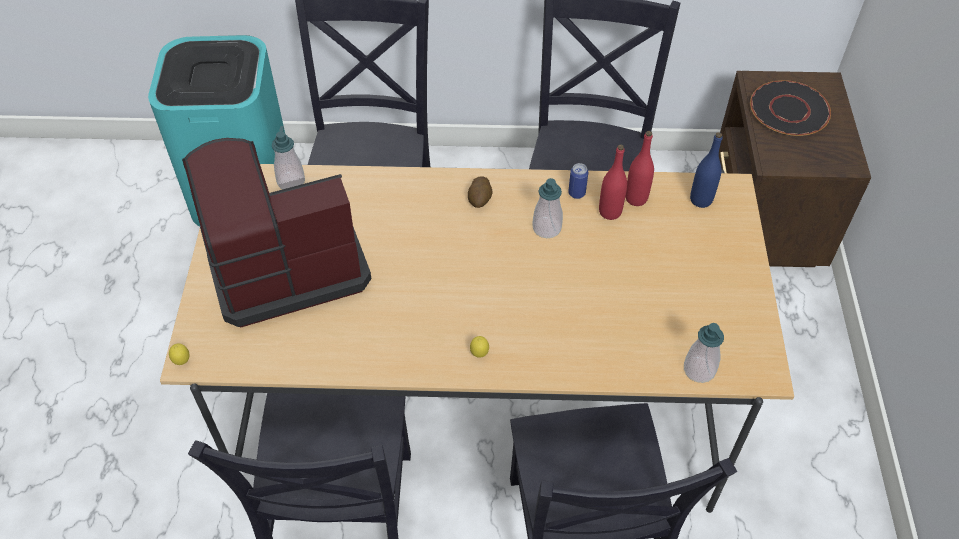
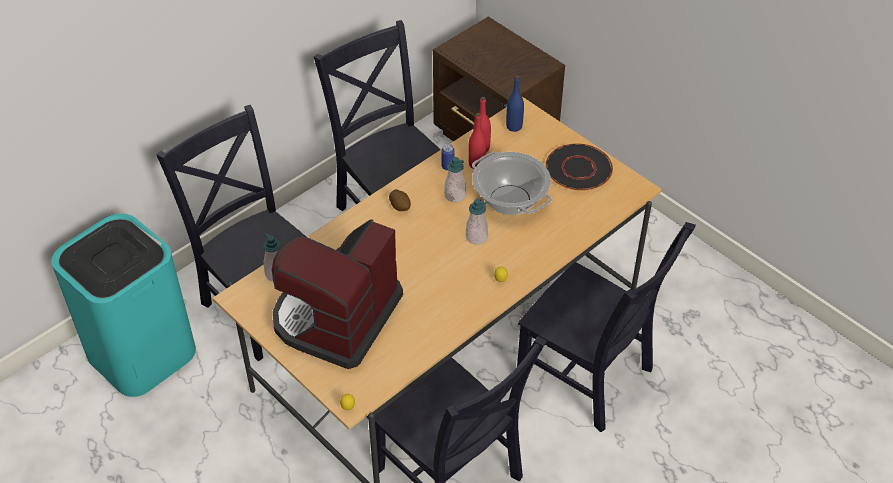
camera: 45 degrees left, 5 degrees down
(598, 276) = (510, 200): none -> cooking pot
(699, 370) = (609, 208): soap dispenser -> soap dispenser (476, 237)
(788, 110) = (485, 54): black plate -> black plate (578, 168)

